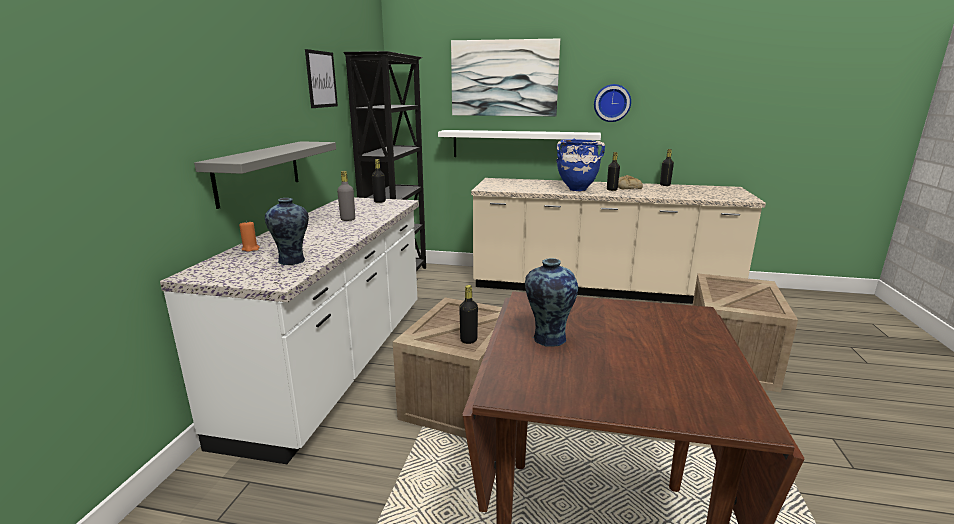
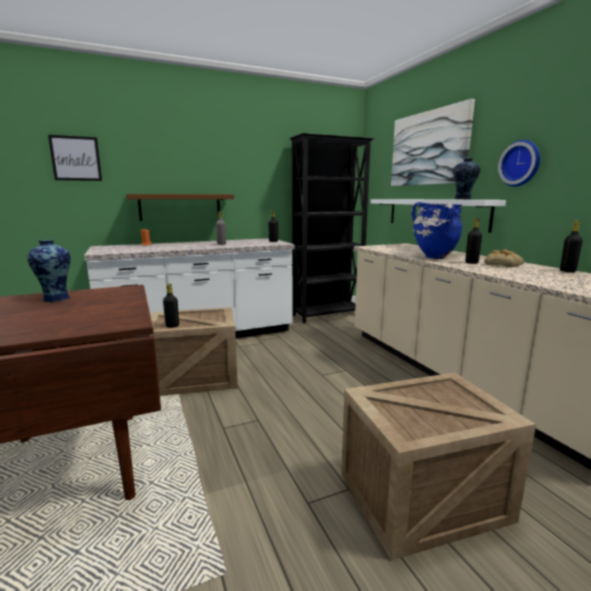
camera: 55 degrees right, 5 degrees down
(258, 172) = (180, 207): grey shelf -> brown shelf
(292, 261) = (131, 249): vase -> vase (463, 199)
(321, 79) = (260, 156): picture -> picture (76, 158)

